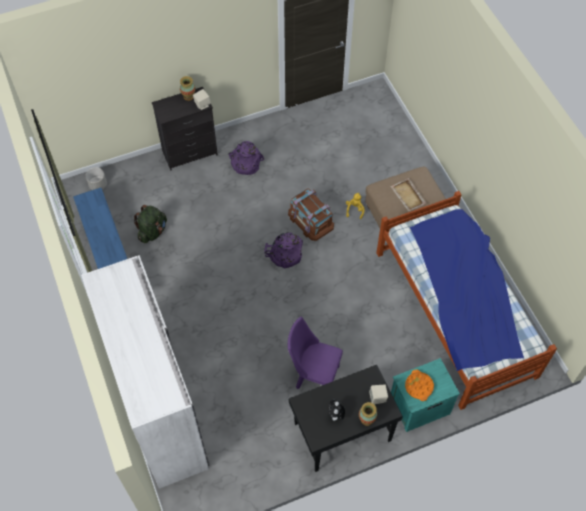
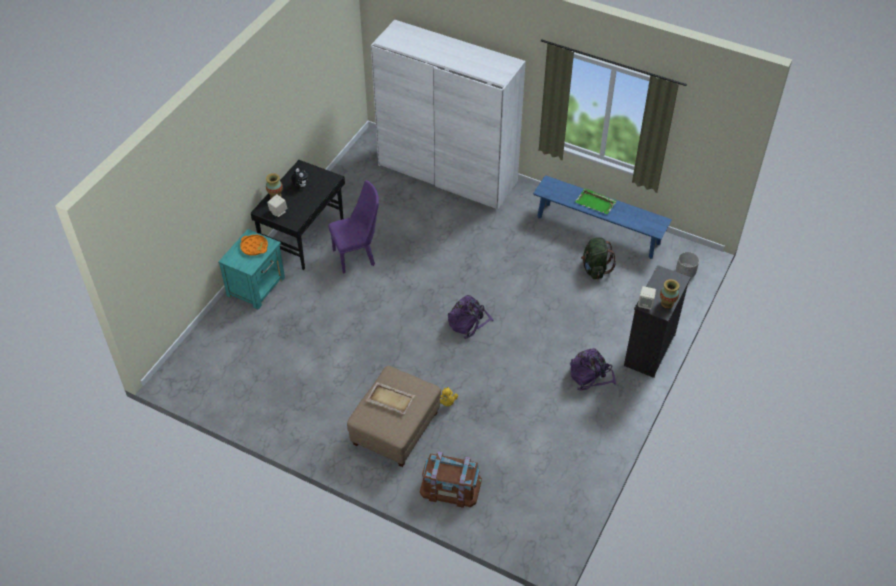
camera: 140 degrees right, 10 degrees down
(106, 249) = (595, 203): none -> green tray
(310, 220) = (476, 365): brown storage box -> brown storage box (451, 486)
(455, 312) = (276, 372): bed -> none

